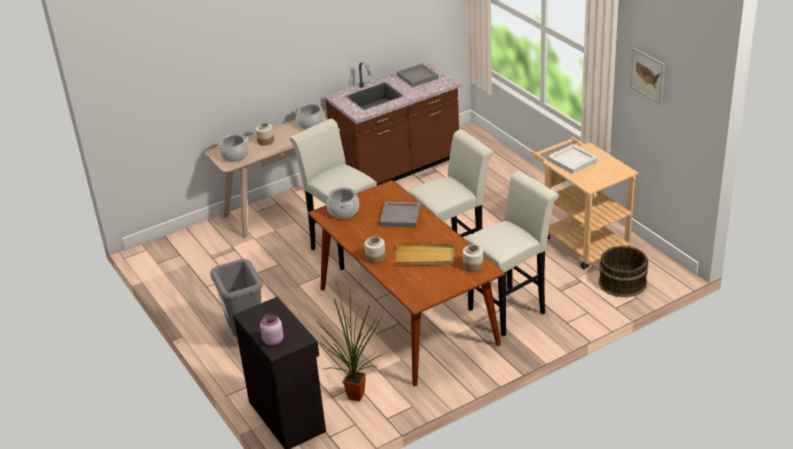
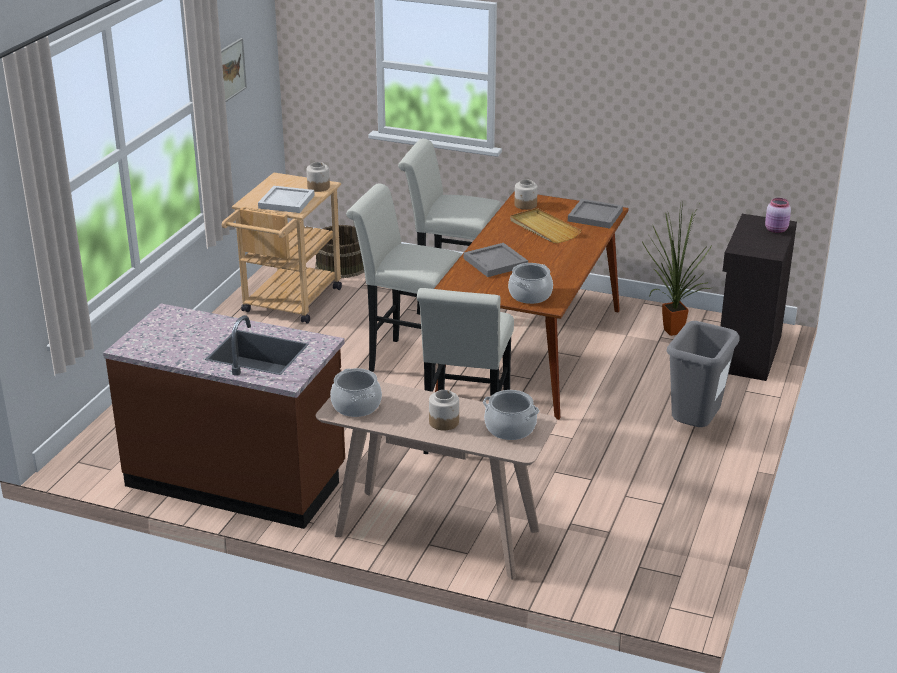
camera: 130 degrees left, 5 degrees down
(375, 258) = (581, 249): jar -> jar (318, 187)
(418, 77) = (165, 339): grey tray -> grey tray (594, 215)

